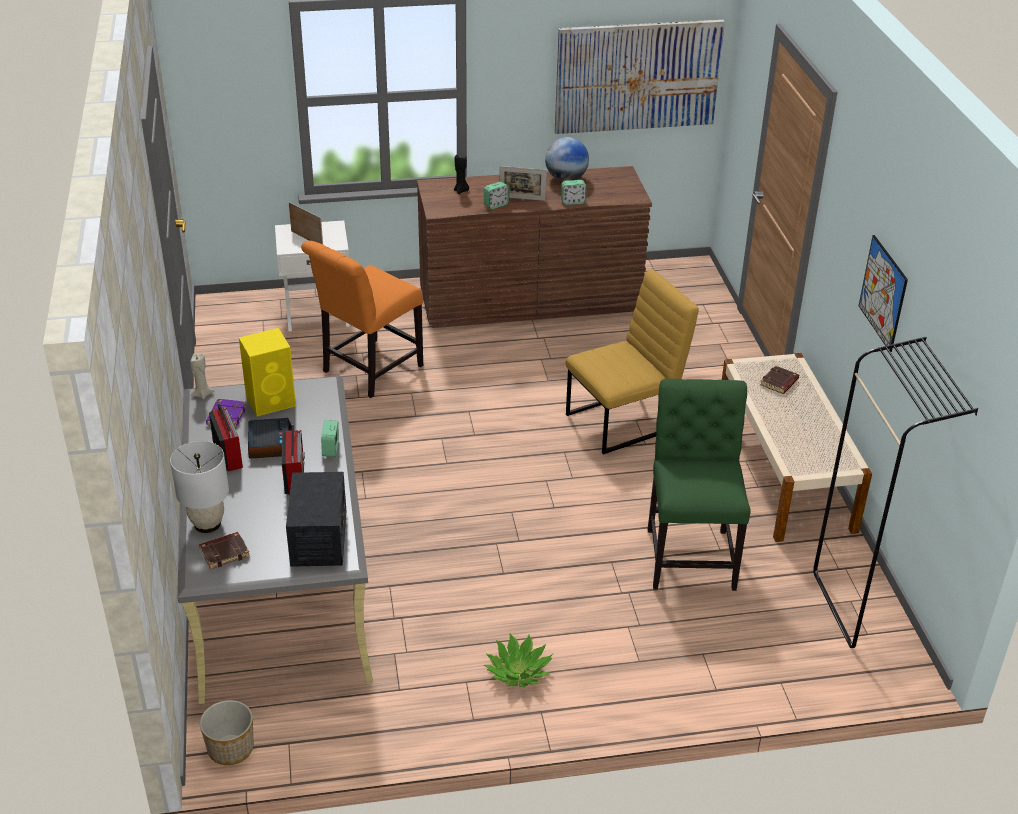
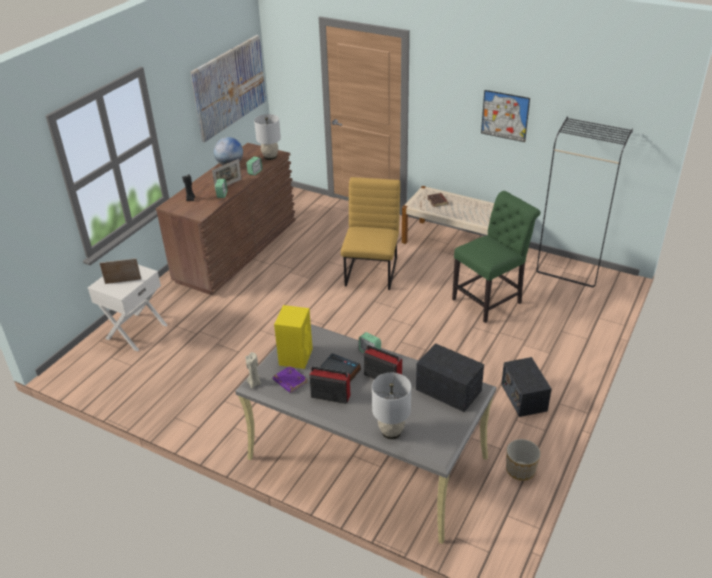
camera: 50 degrees left, 0 degrees up
(225, 552) = (426, 435): brown book -> none
(231, 748) = (492, 544): planter -> planter (520, 469)
(367, 371) = (219, 337): orange chair -> none
(518, 671) = (523, 397): potted plant -> radio
(622, 195) = (270, 157): none -> white table lamp
(690, 554) = (490, 300): green chair -> green chair turned 105 degrees clockwise

